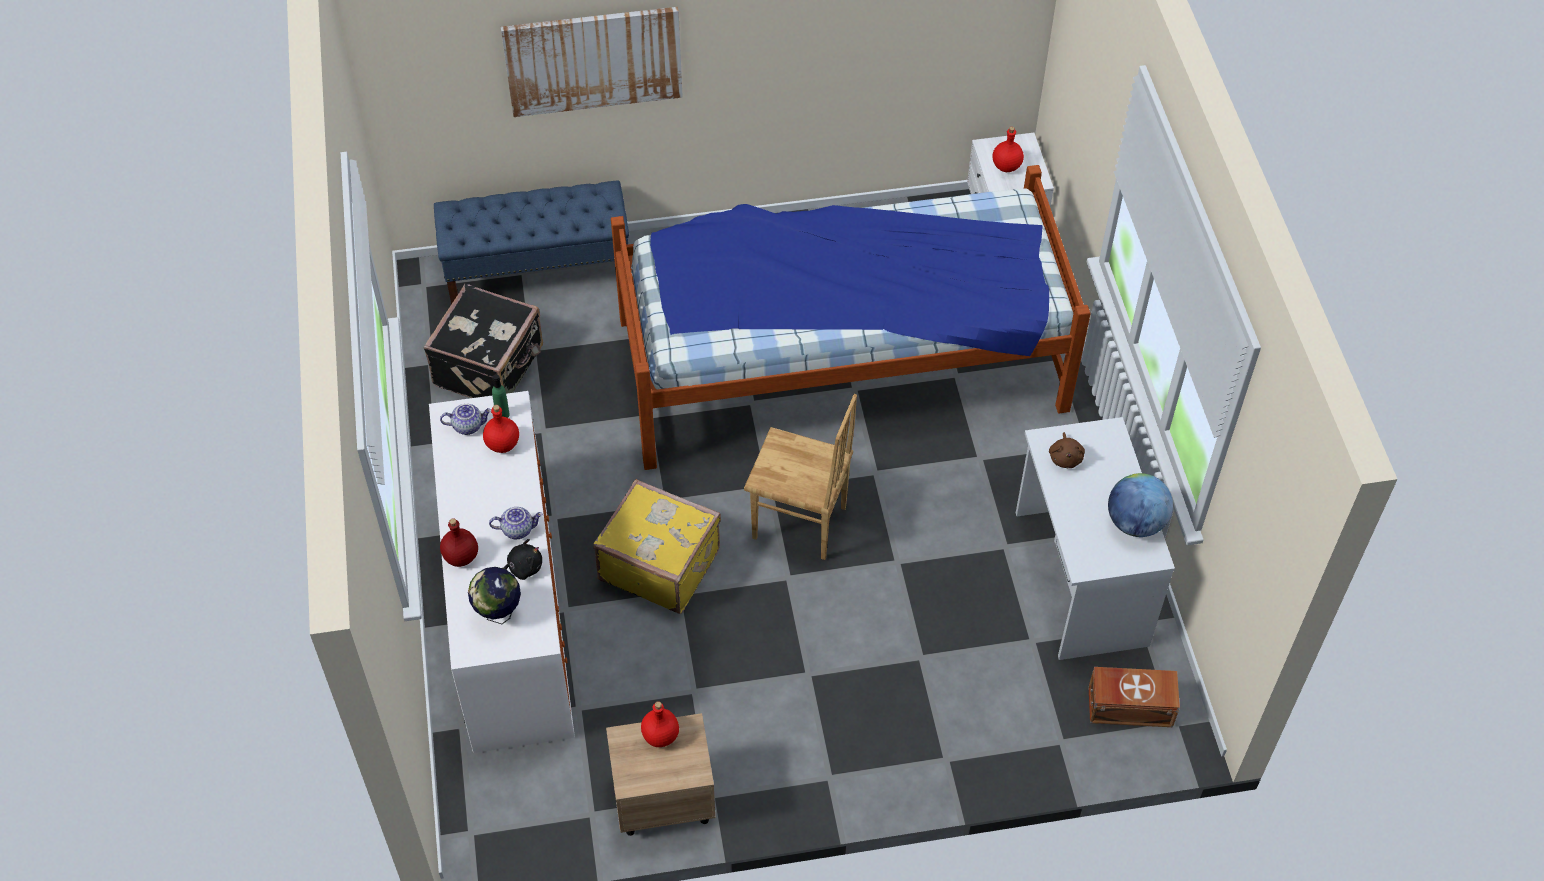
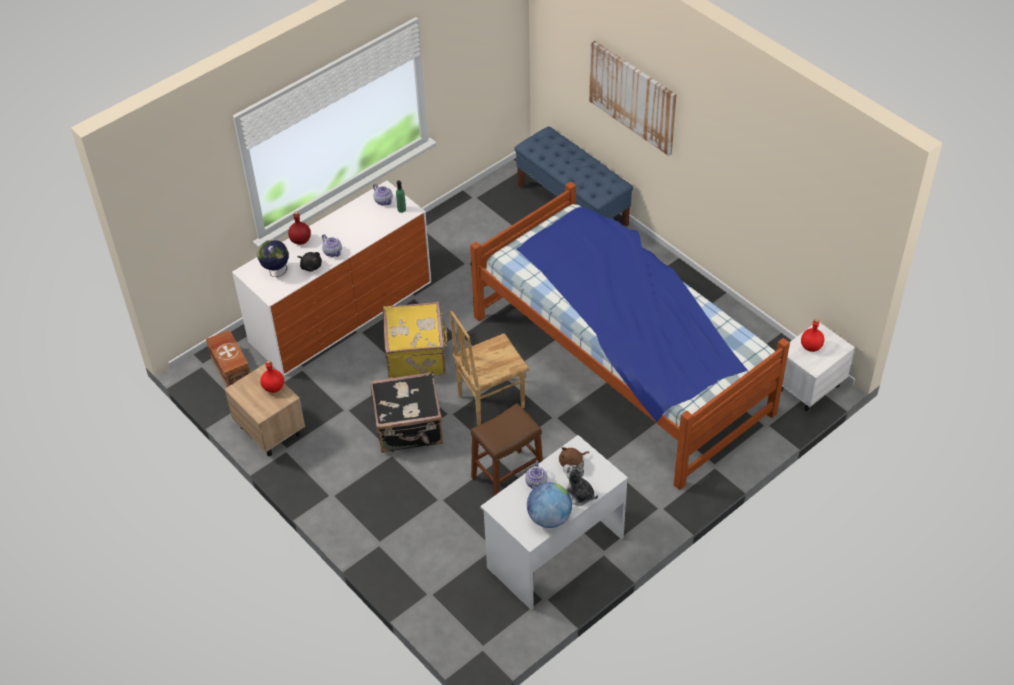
camera: 60 degrees right, 5 degrees down
(491, 366) = (491, 221): black suitcase -> black suitcase (409, 428)
(503, 444) = (382, 219): red bottle -> none
(799, 524) = (490, 401): brown chair -> brown chair turned 75 degrees clockwise
(935, 568) = (507, 477): none -> brown stool
(1074, 508) = (536, 483): none -> teapot
(1118, 476) = (578, 494): none -> plush toy
(1129, 705) = (479, 617): brown storage box -> brown storage box (231, 366)

